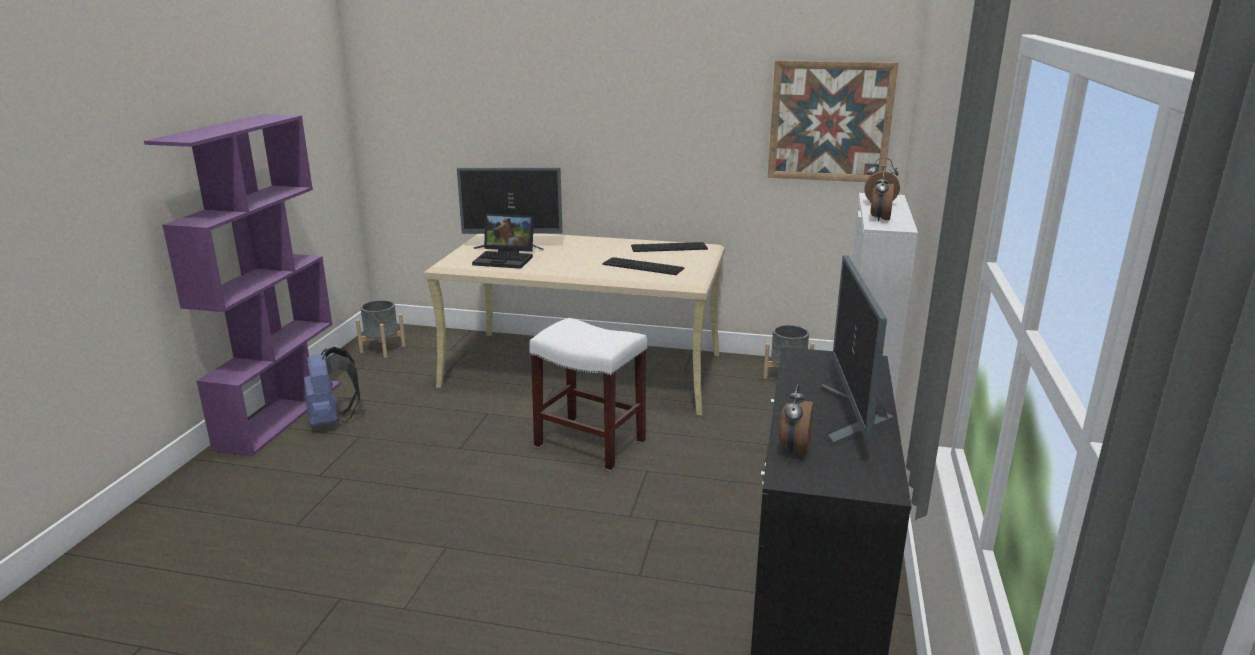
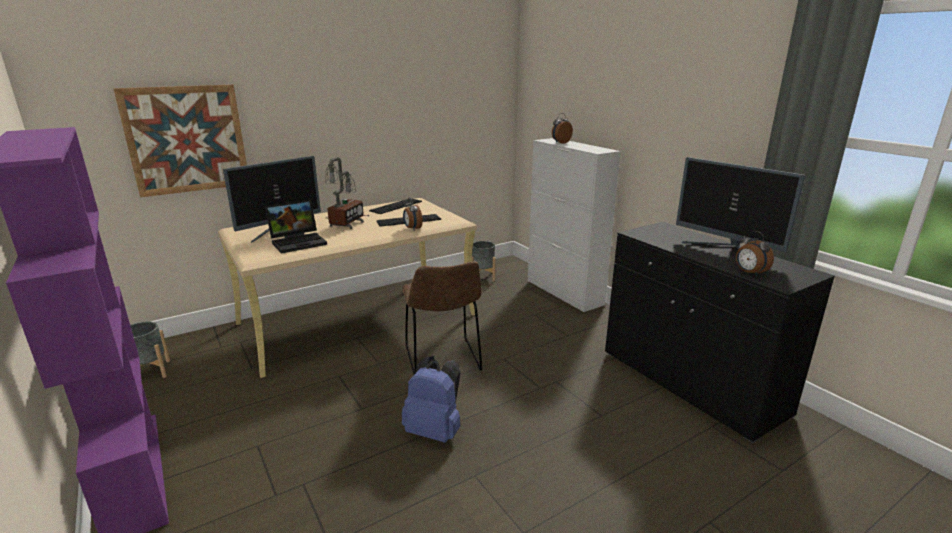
camera: 45 degrees left, 0 degrees up
(331, 421) = (204, 449): blue backpack -> blue backpack (435, 431)
(584, 251) = (346, 222): none -> table lamp
(588, 443) = (443, 360): white stool -> brown chair
(830, 121) = (476, 100): picture -> picture (187, 139)
(879, 219) = (587, 149): alarm clock -> alarm clock (412, 228)

